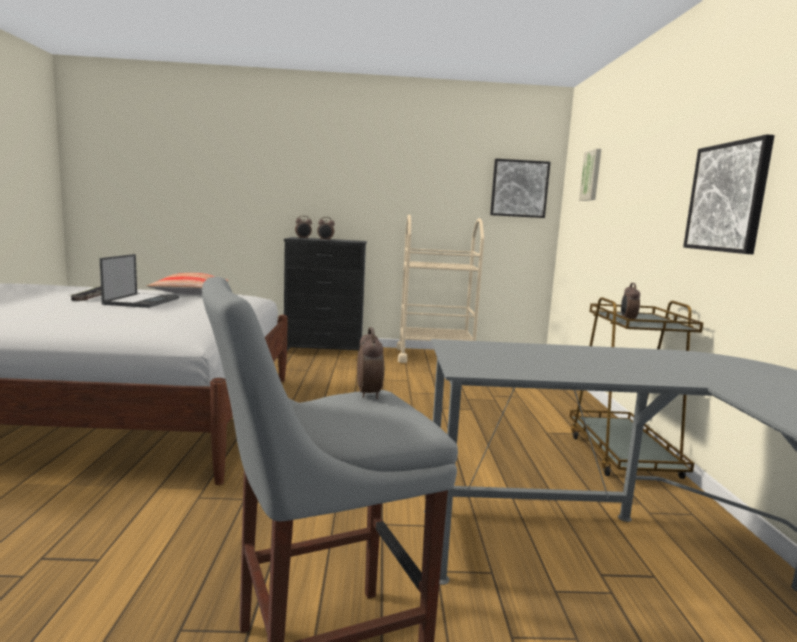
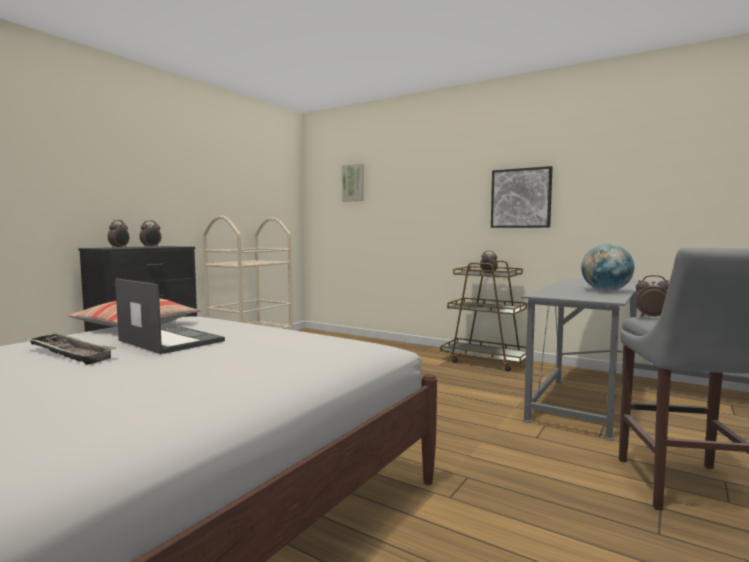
camera: 55 degrees left, 5 degrees down
(519, 188) = (278, 191): picture -> none
(586, 369) = (605, 291): none -> globe

